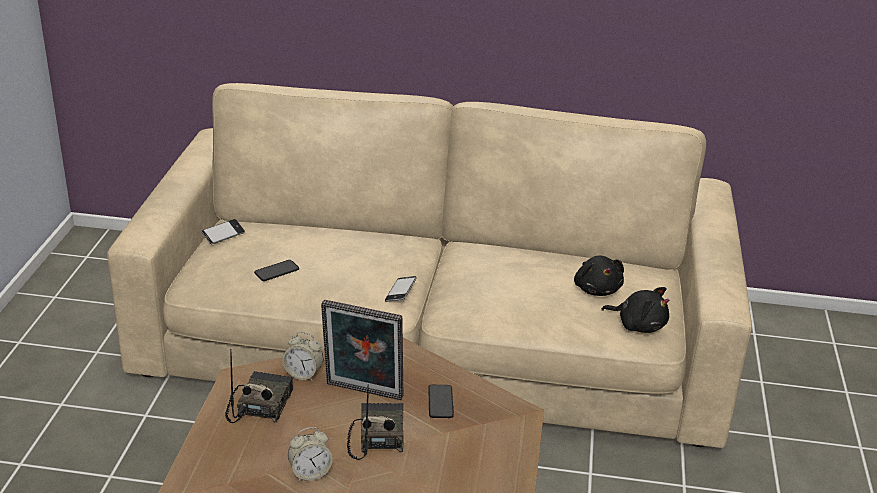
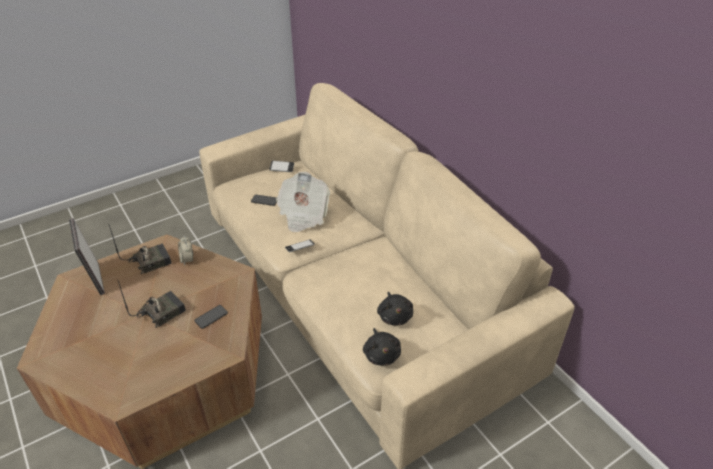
camera: 50 degrees right, 10 degrees up
(310, 473) = (114, 307): alarm clock -> none
(347, 260) = (303, 214): none -> newspaper
(363, 393) = (192, 287): picture frame -> picture frame (96, 280)
(597, 289) = (395, 316): black plush toy -> black plush toy turned 45 degrees counterclockwise

